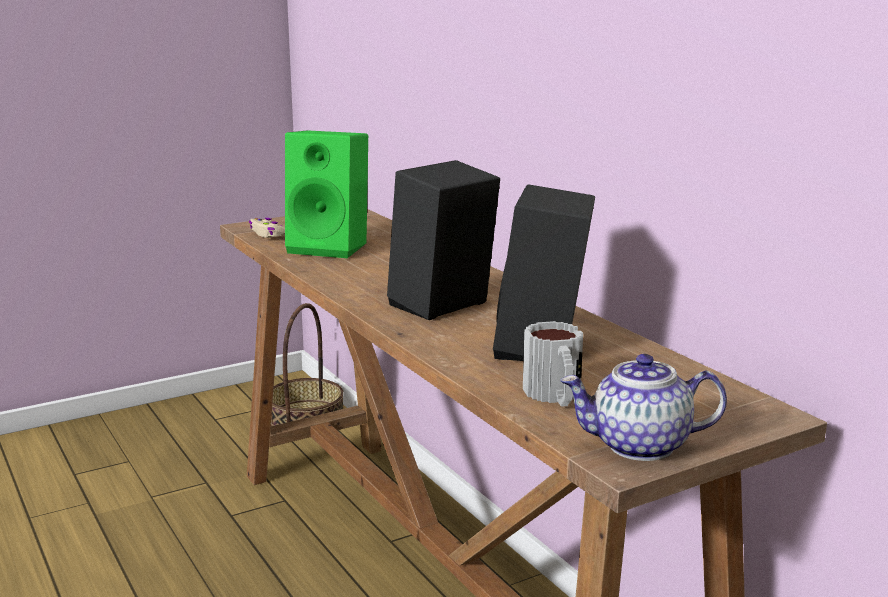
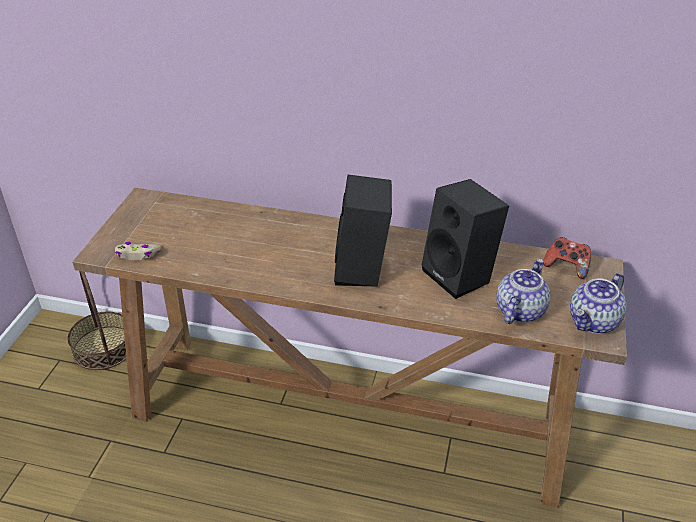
camera: 45 degrees left, 20 degrees up
(331, 247) = (201, 246): green speaker -> none
(555, 396) = (519, 310): mug -> teapot
(711, 394) = (566, 267): none -> game controller

